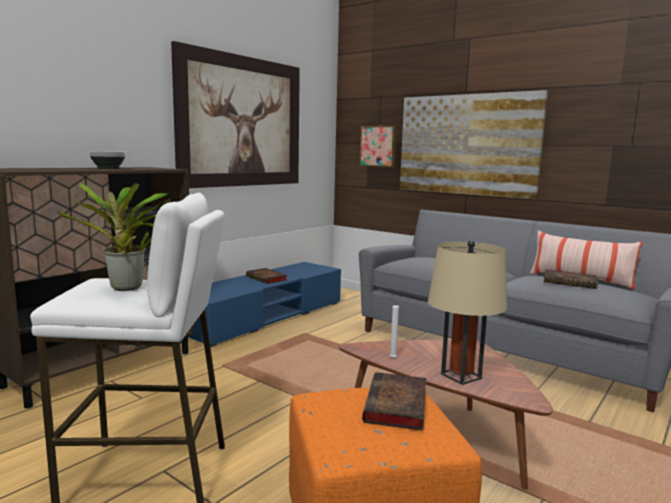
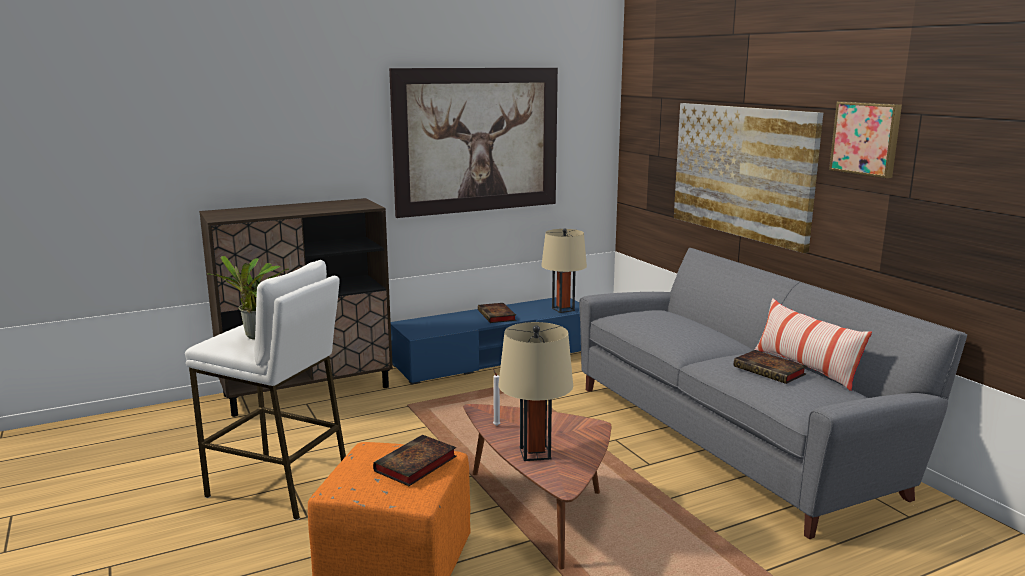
camera: 25 degrees right, 5 degrees up
(107, 168) = (312, 206): bowl -> none
(315, 270) = (563, 309): none -> beige table lamp
(378, 146) = (657, 160): picture -> picture (866, 138)

